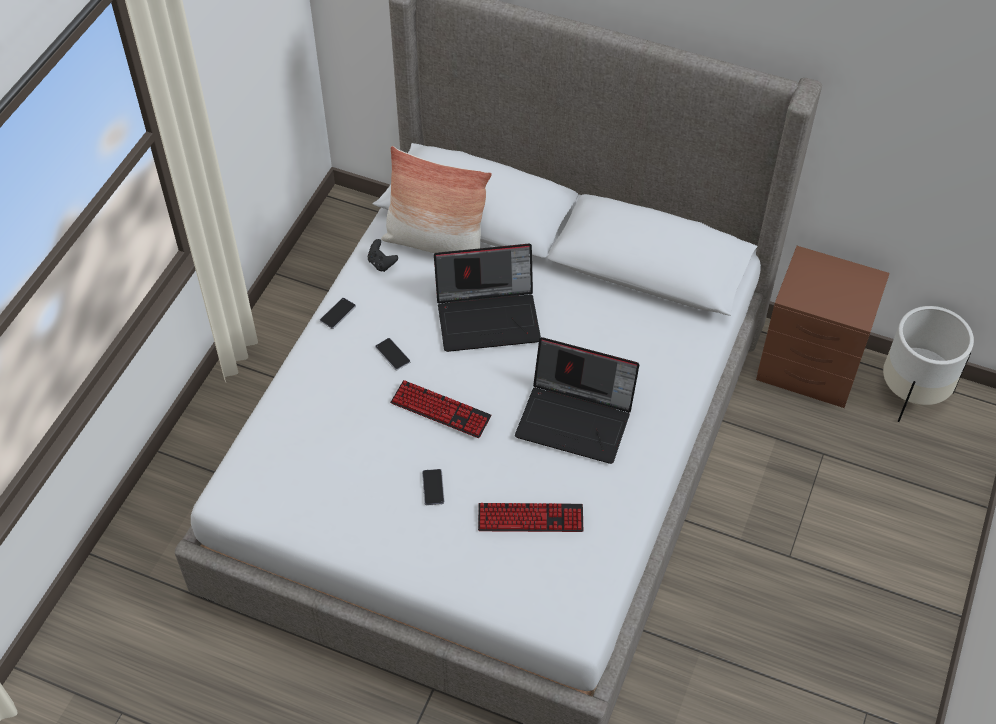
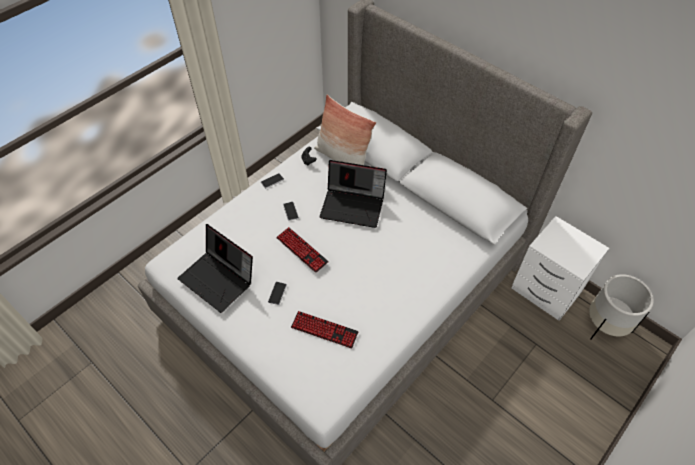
camera: 20 degrees right, 0 degrees up
(577, 419) = (378, 279): laptop -> laptop (219, 279)
(810, 369) = (546, 292): brown nightstand -> white nightstand

